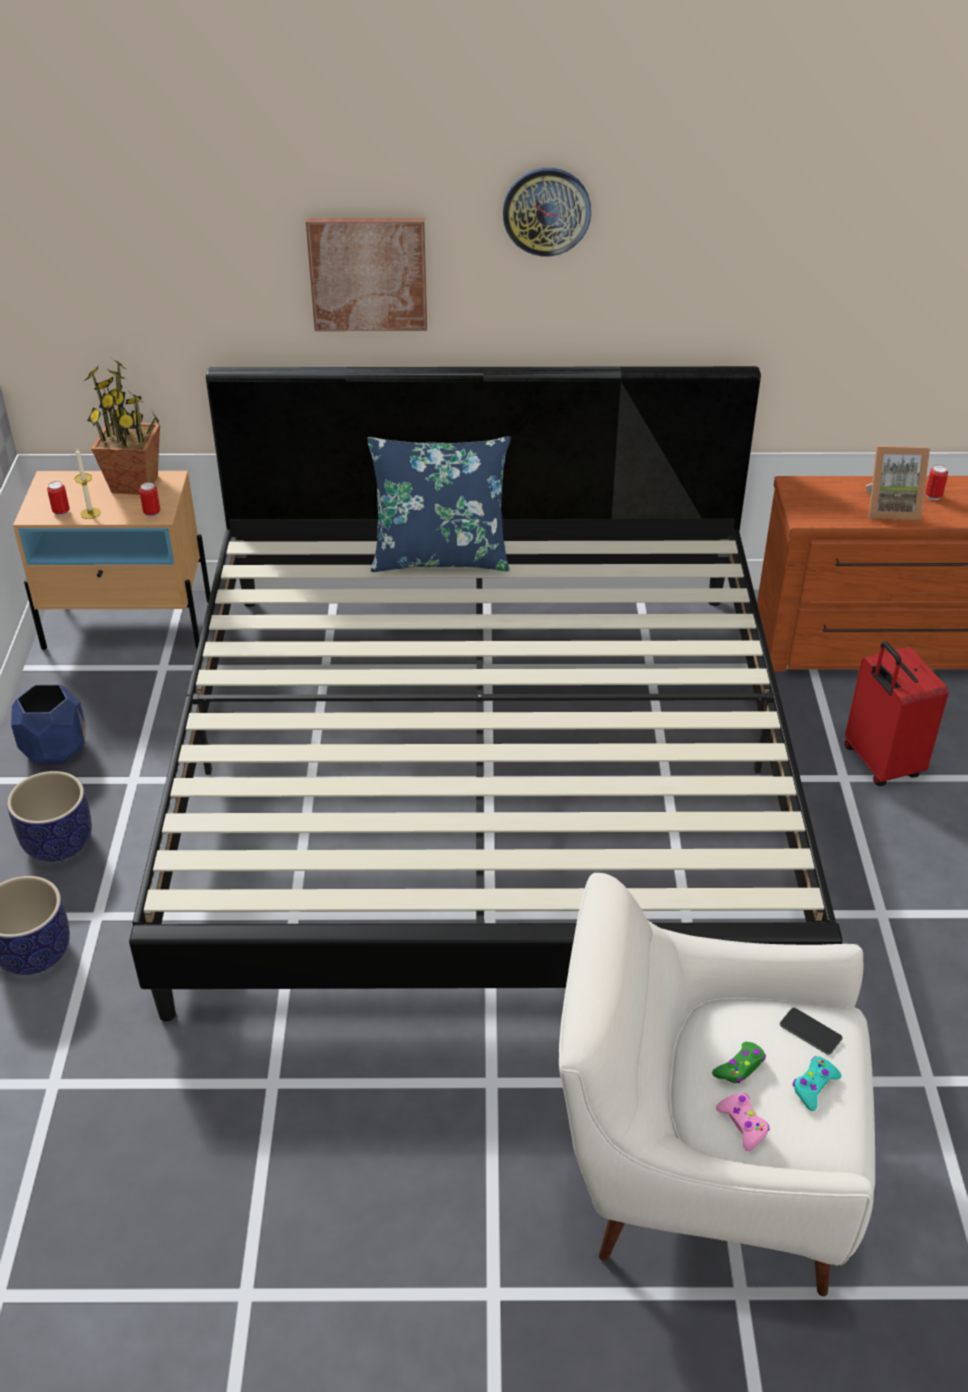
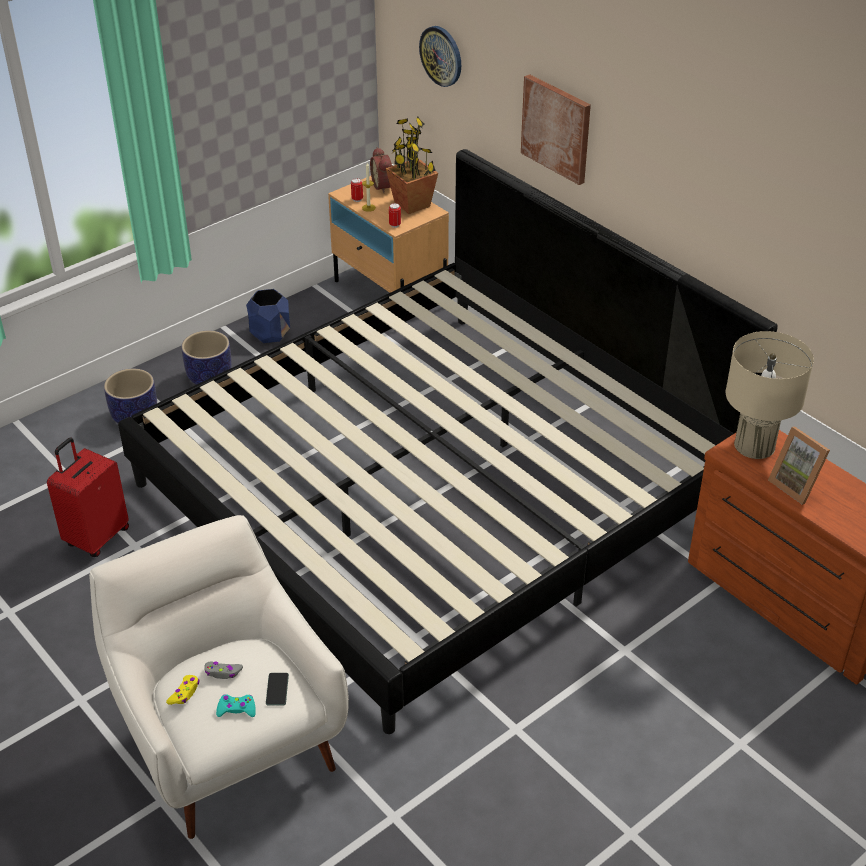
camera: 50 degrees right, 0 degrees up
(69, 483) = (384, 186): none -> alarm clock
(440, 558) = (535, 348): blue pillow -> none
(546, 211) = (660, 134): wall clock -> wall clock (441, 55)
(740, 1067) = (223, 672): green game controller -> grey game controller
(743, 1124) = (184, 693): pink game controller -> yellow game controller
(812, 499) = (754, 445): none -> beige table lamp
(879, 763) = (661, 661): red suitcase -> red suitcase (96, 537)
(933, 496) = (843, 499): can -> none

